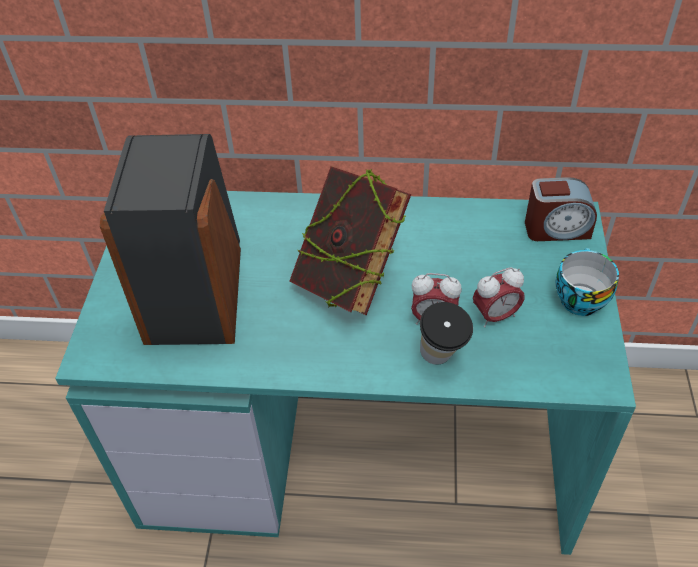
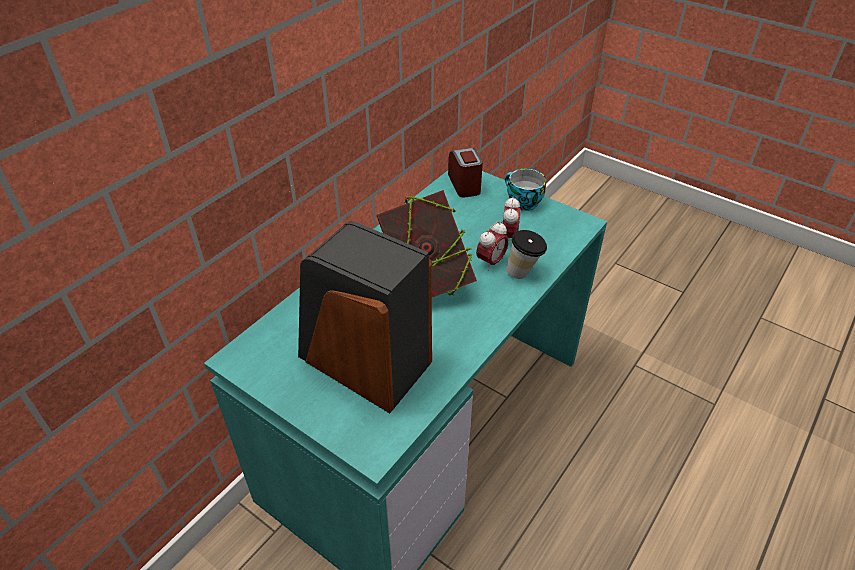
camera: 60 degrees left, 5 degrees down
(556, 229) = (465, 184): alarm clock -> alarm clock turned 45 degrees counterclockwise

